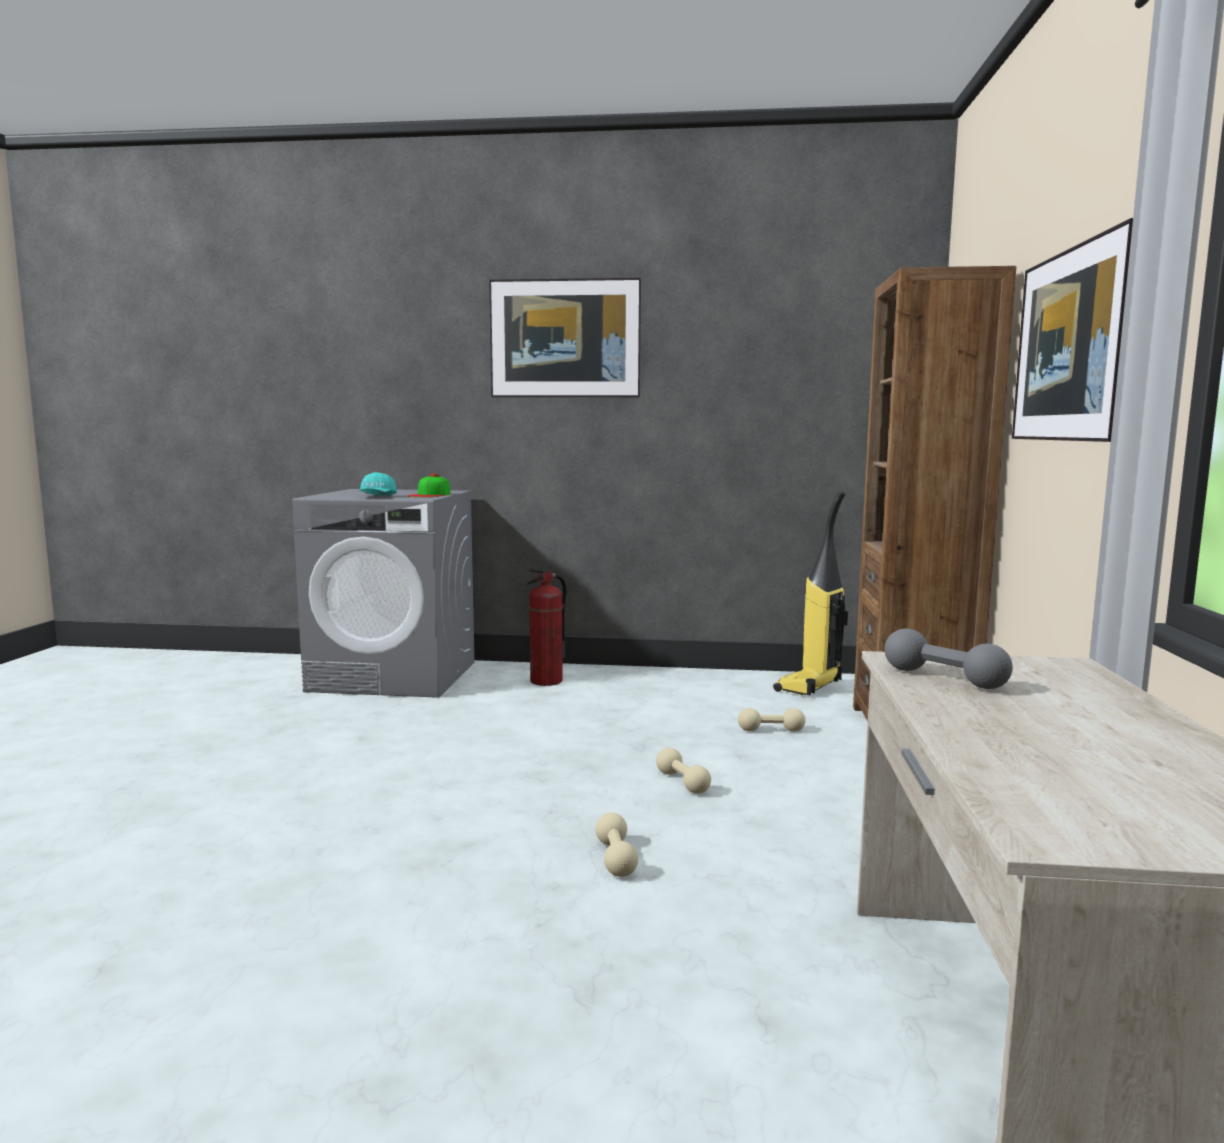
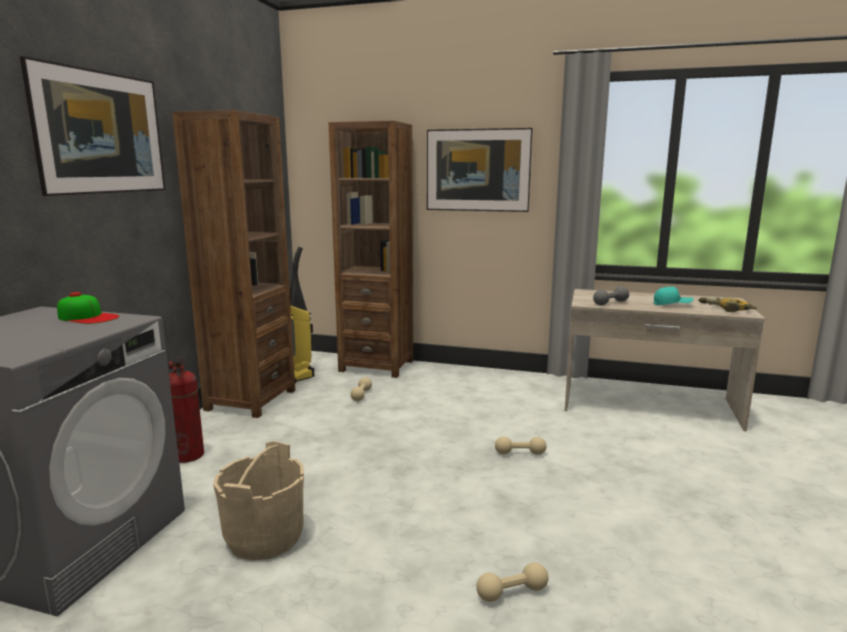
camera: 80 degrees left, 5 degrees up
(377, 497) = (73, 333): turquoise cap -> turquoise cap (672, 305)
(390, 731) = (264, 537): none -> beige bucket
(682, 782) = (428, 427): beige dumbbell -> beige dumbbell (512, 592)
(703, 681) = (251, 400): none -> brown bookcase
(1079, 807) = (725, 309): none -> power drill

